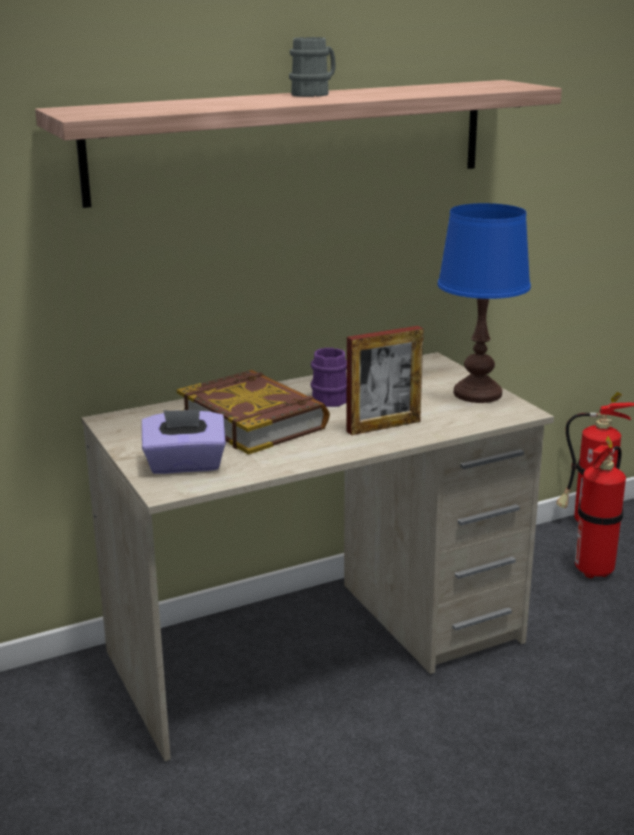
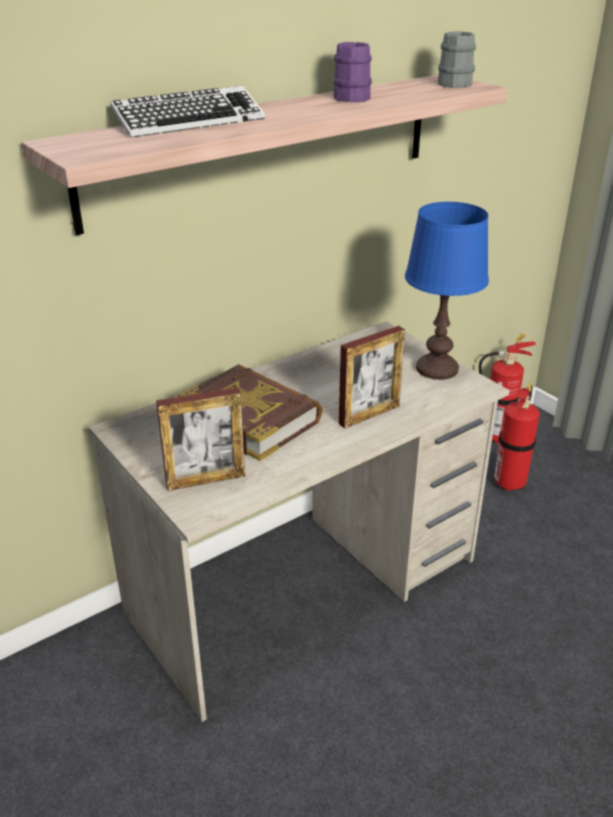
camera: 10 degrees left, 10 degrees up
(185, 465) = (205, 480): purple tissue box -> picture frame
(204, 101) = (189, 122): none -> keyboard
(314, 94) = (289, 105): grey mug -> grey mug (457, 83)
(329, 397) = (310, 383): purple mug -> purple mug (350, 97)

